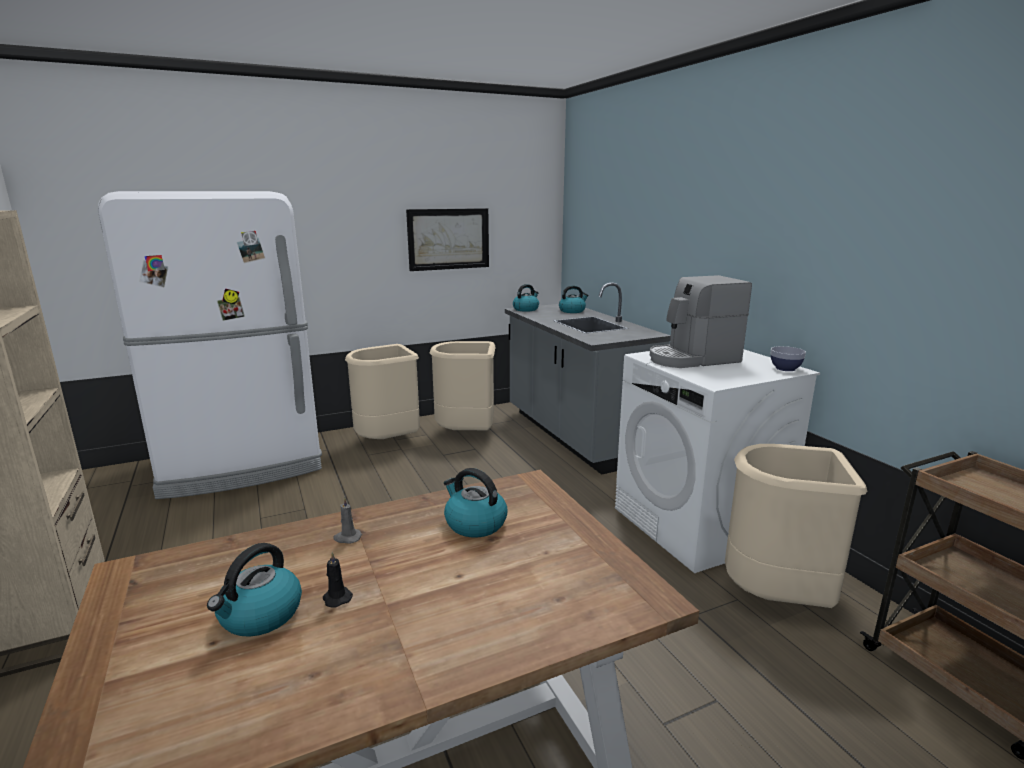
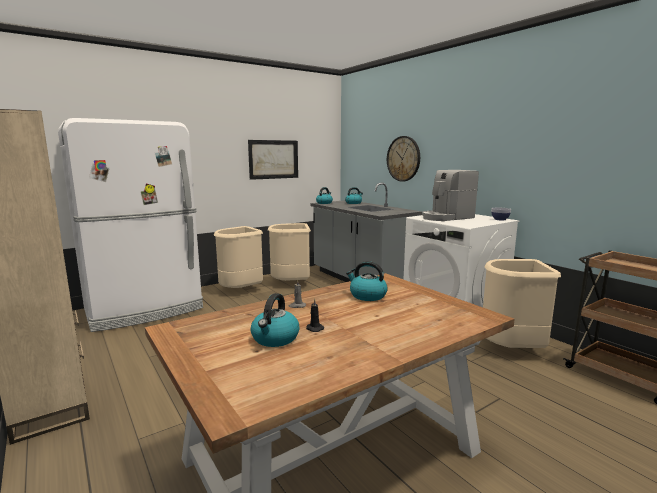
camera: 10 degrees left, 5 degrees down
(648, 244) = (403, 159): none -> wall clock

